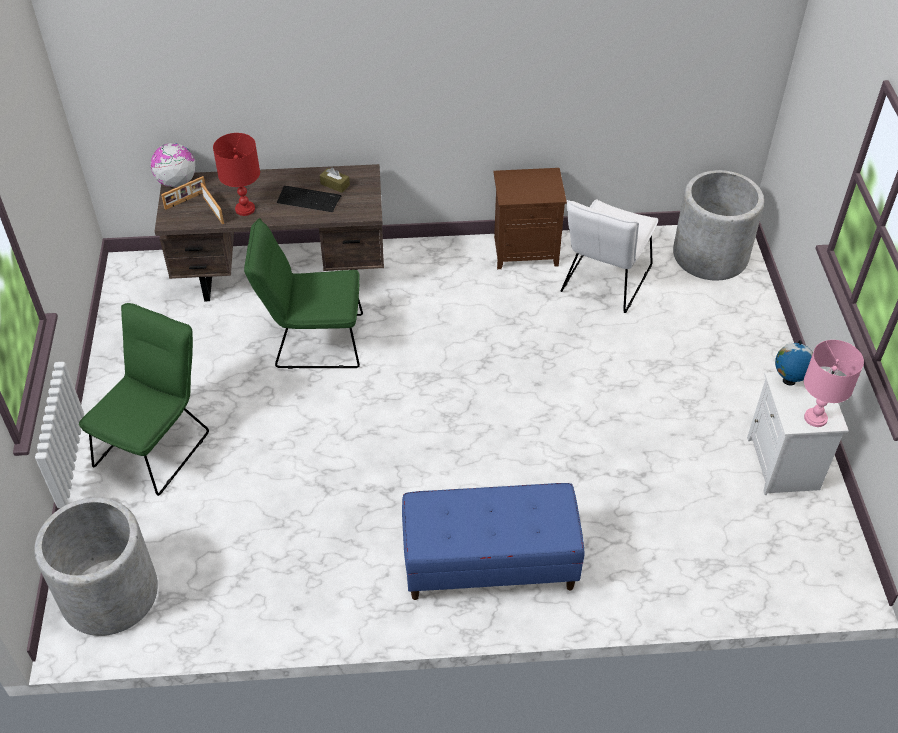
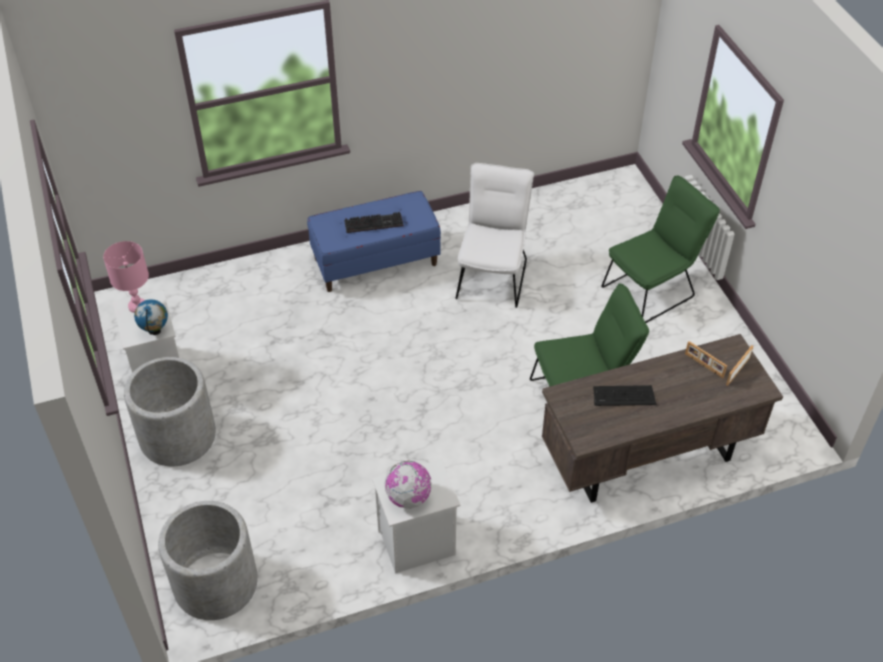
camera: 165 degrees right, 0 degrees up
(109, 593) = (616, 200): grey planter -> grey planter (178, 436)
(157, 444) = (652, 289): green chair -> green chair turned 135 degrees counterclockwise
(176, 182) = (761, 389): globe -> globe (408, 497)
(245, 209) = (676, 373): red table lamp -> none
(335, 184) = (608, 419): brown tissue box -> none
(490, 516) = (374, 223): none -> keyboard
(526, 250) = (416, 544): brown nightstand -> white nightstand
(603, 283) = (328, 520): white chair -> white chair (493, 275)

